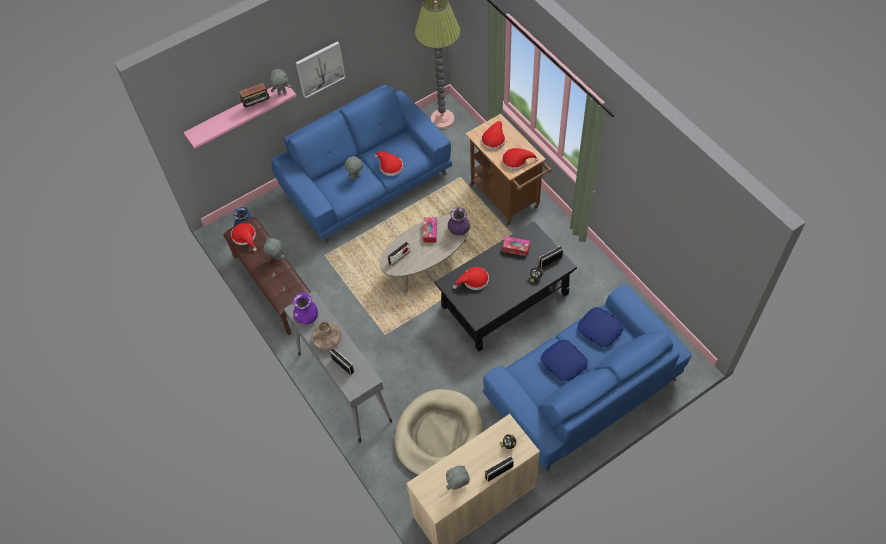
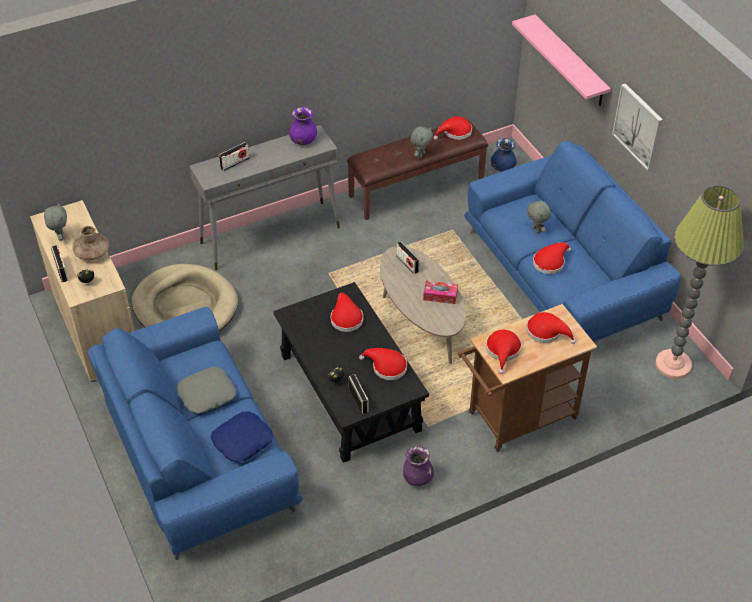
camera: 95 degrees right, 10 degrees down
(257, 105) = (570, 66): radio -> none
(282, 93) = (588, 85): grey plush toy -> none
(327, 339) = (269, 154): brown vase -> brown vase (92, 253)
(458, 230) = (438, 324): purple vase -> purple vase (417, 478)
(516, 248) = (386, 367): tissue box -> red hat
(563, 363) = (206, 394): blue pillow -> grey pillow

